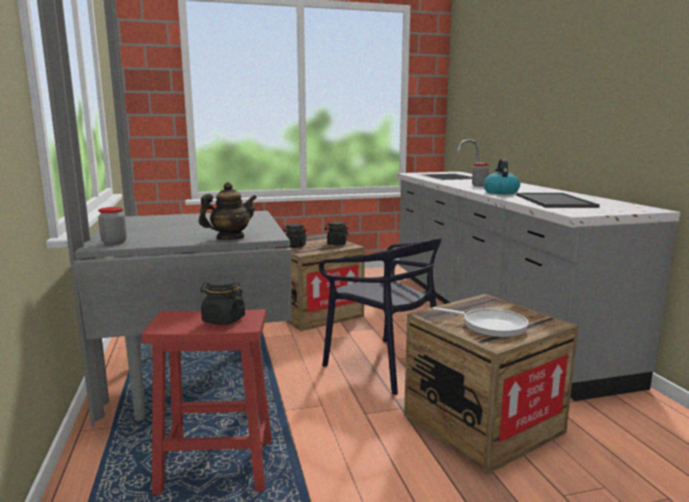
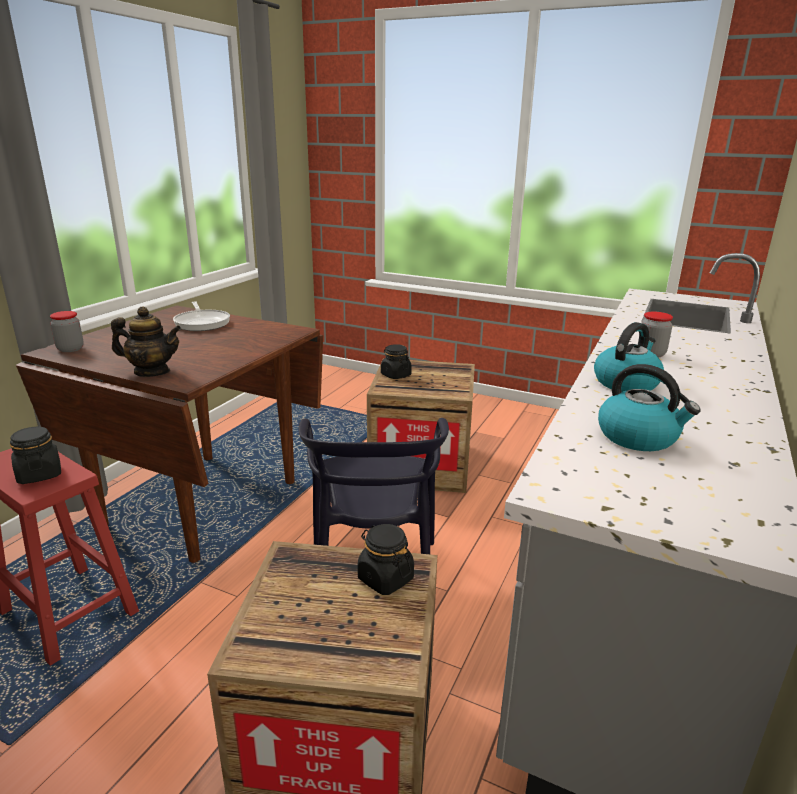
camera: 40 degrees right, 10 degrees up
(199, 378) = (201, 502): grey dining table -> brown dining table
(336, 244) = (449, 385): black jar -> black jar (385, 578)
(490, 326) = (307, 620): frying pan -> frying pan (202, 323)
(552, 201) = (638, 437): tray -> kettle

